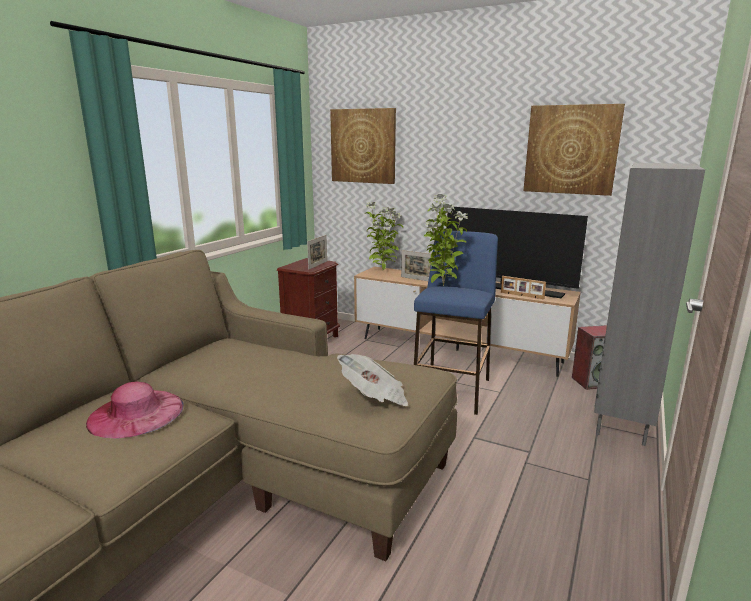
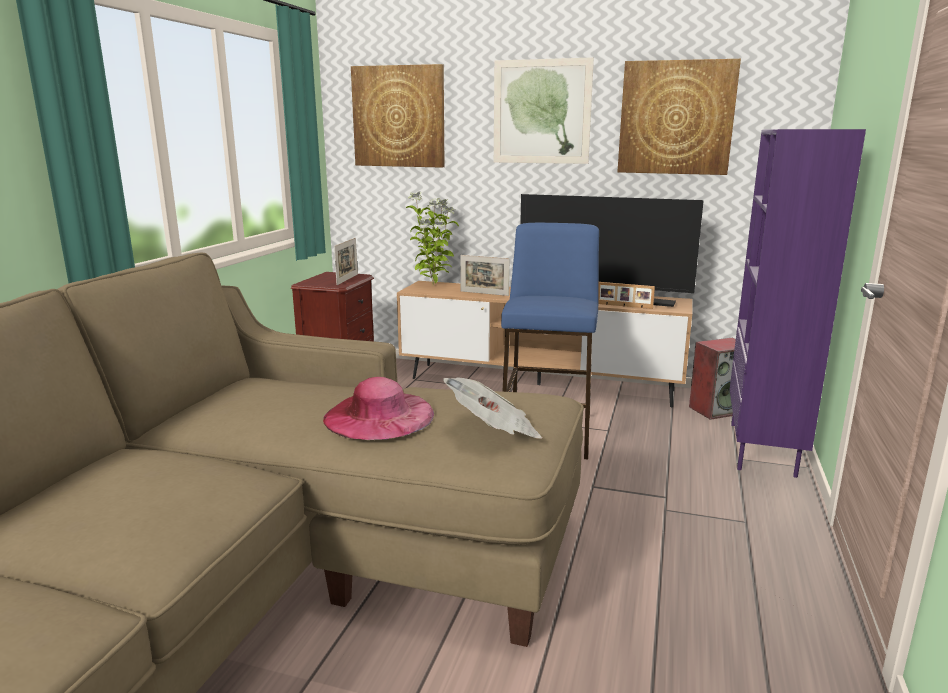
camera: 10 degrees left, 0 degrees up
(136, 413) = (160, 479): pink hat -> pink hat (379, 416)
(442, 286) = (531, 295): potted plant -> none
(467, 144) = (541, 112): none -> picture
(623, 419) = (763, 449): grey bookcase -> purple bookcase

